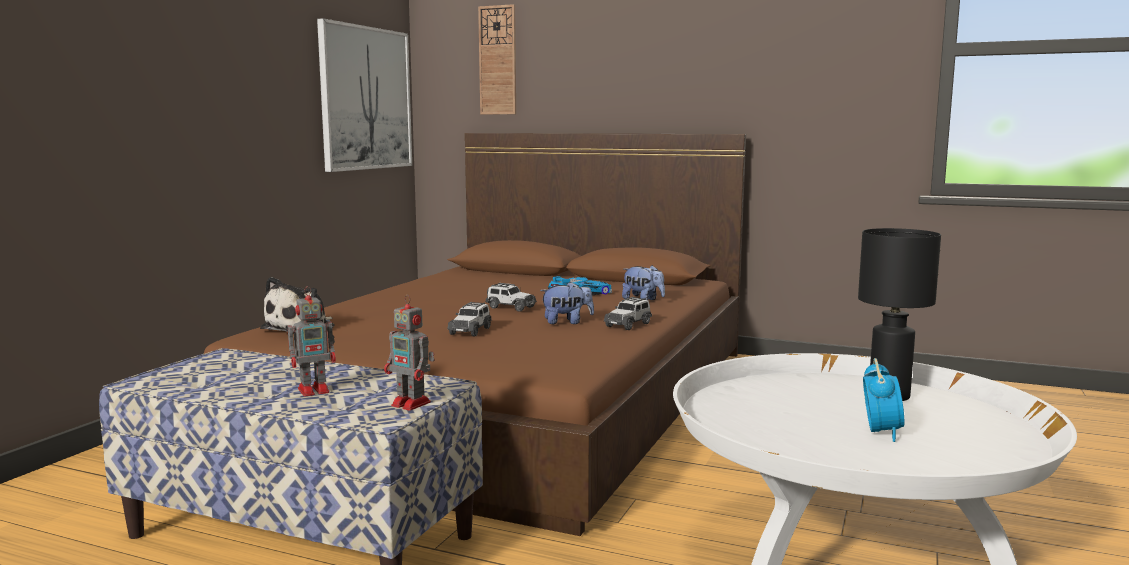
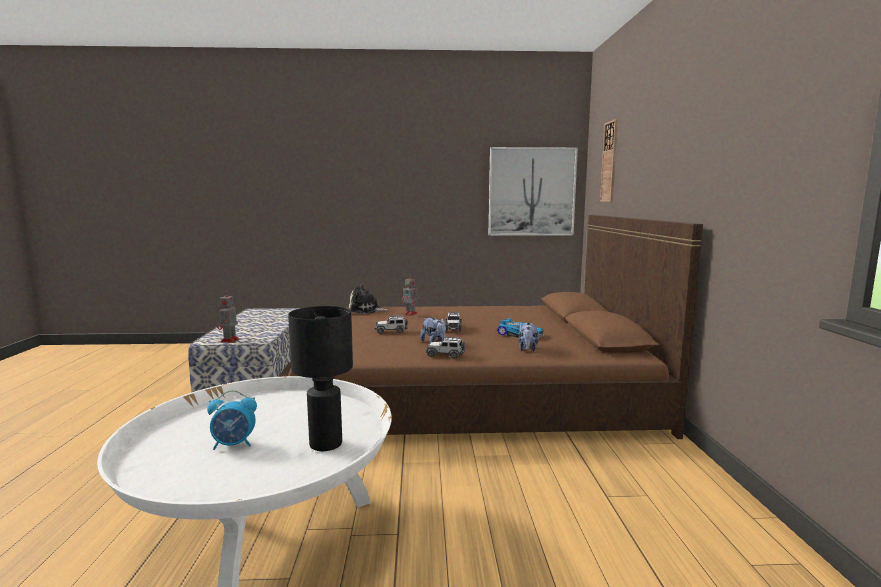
camera: 65 degrees right, 0 degrees up
(315, 390) = (247, 327): toy robot -> toy robot (411, 314)

